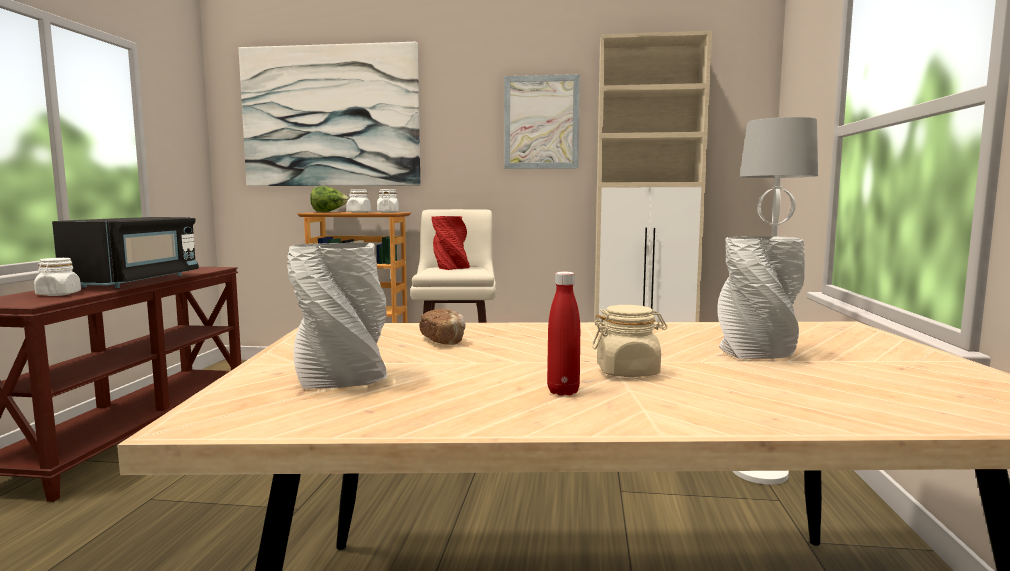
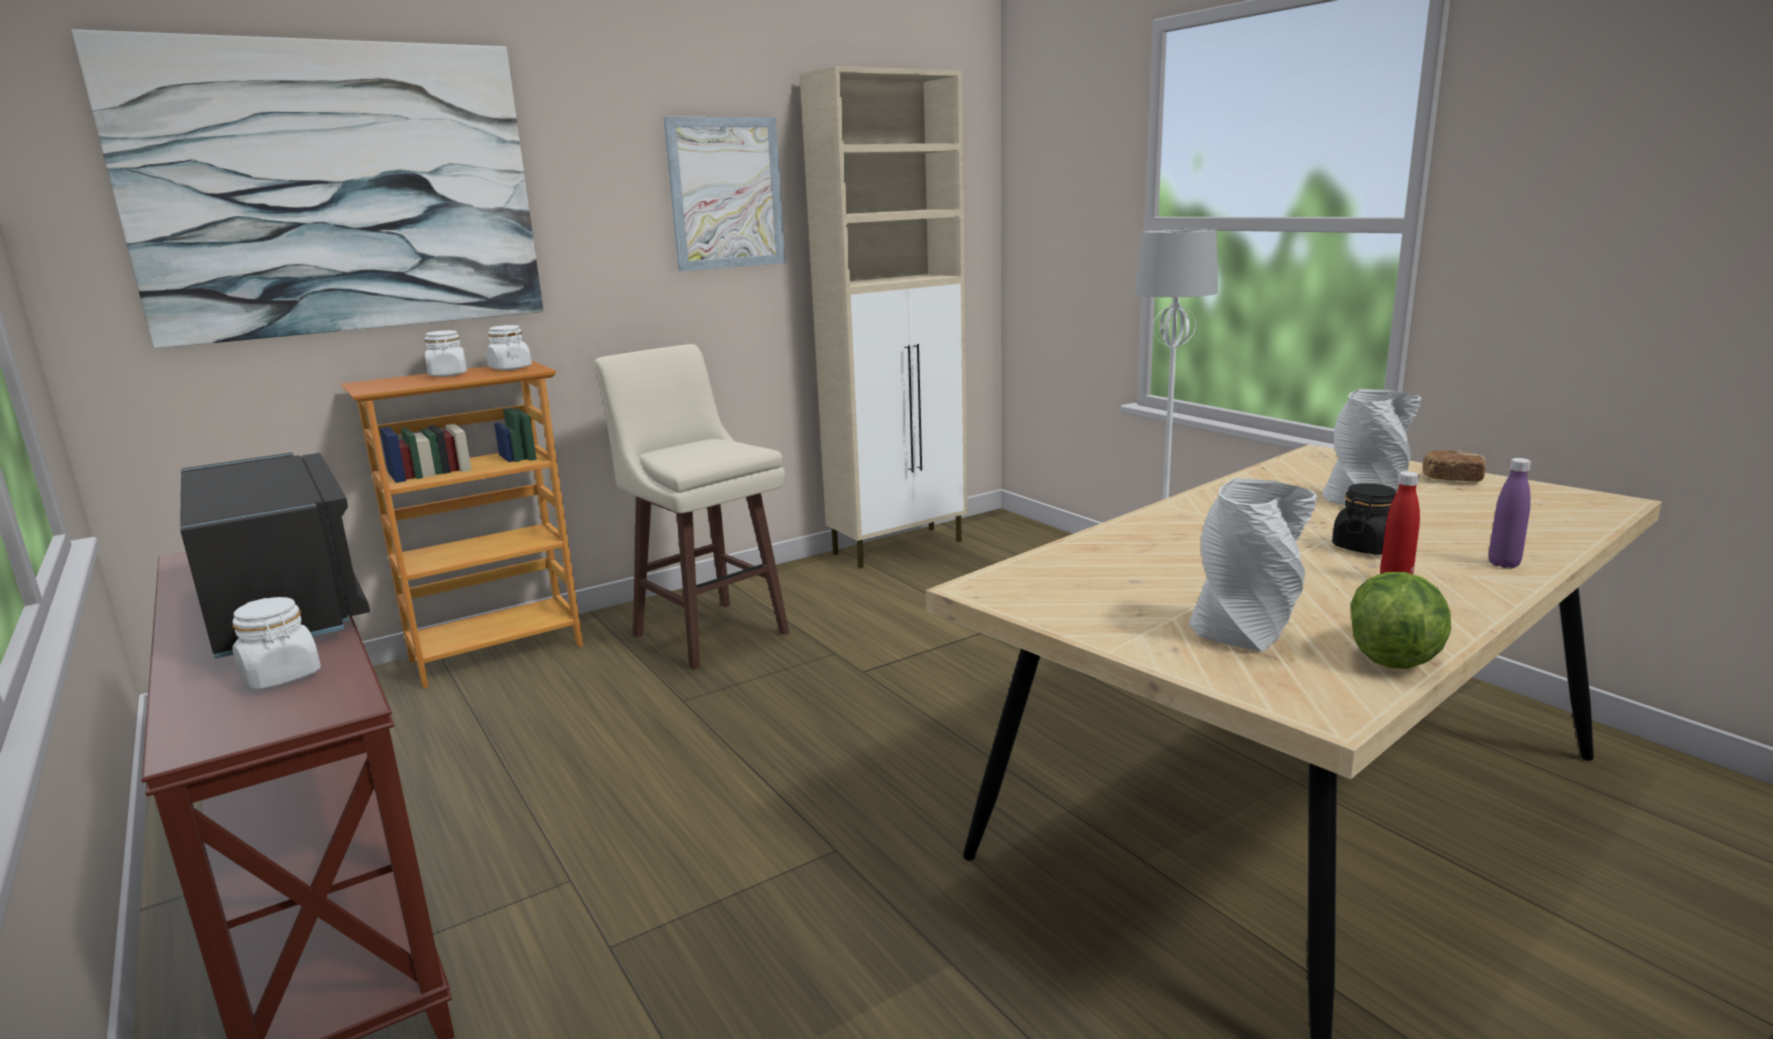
camera: 40 degrees left, 10 degrees up
(328, 212) = (378, 381): lettuce -> lettuce (1393, 655)
(444, 340) = (1145, 563): bread -> bread (1452, 479)
(450, 268) = (694, 450): red vase -> none
(628, 372) = (1365, 547): beige jar -> black jar
(711, 413) = (1503, 564): none -> purple bottle

